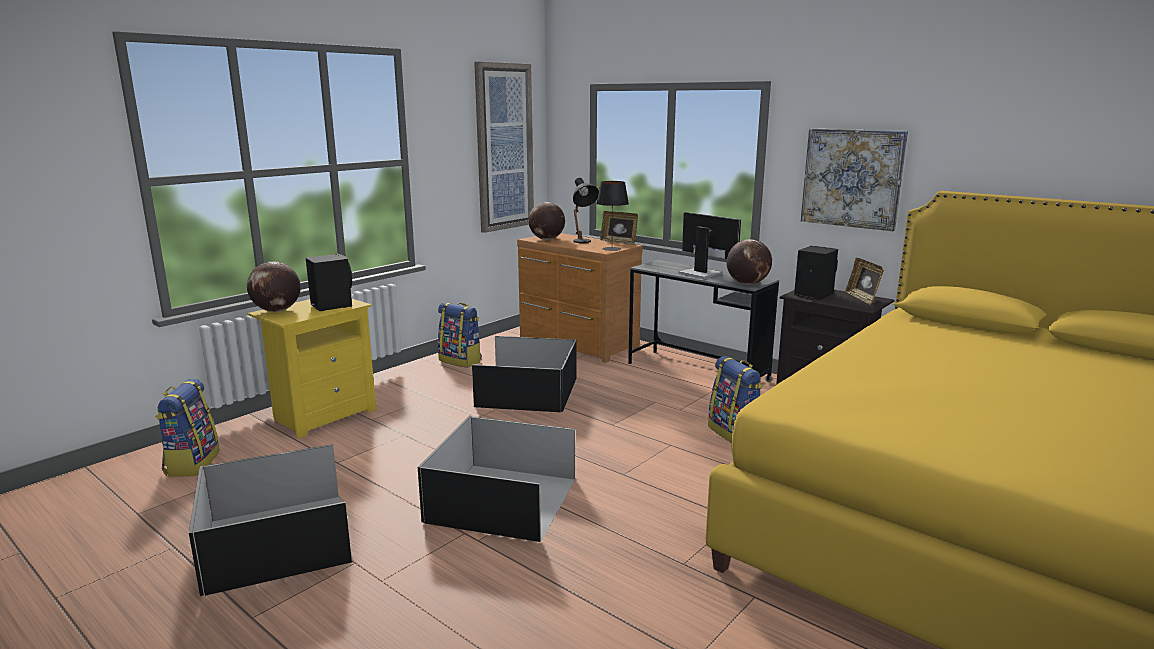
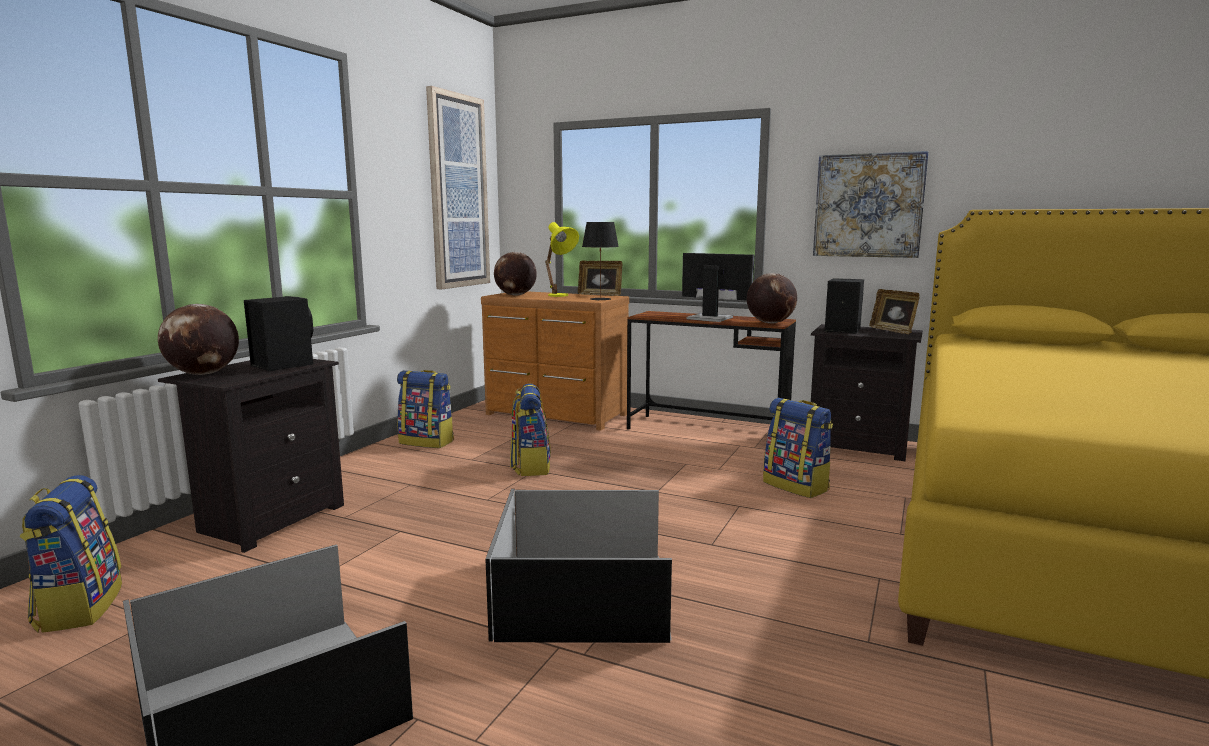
camera: 15 degrees left, 5 degrees down
(323, 415) = (269, 519): yellow nightstand -> black nightstand
(527, 391) = (530, 466): black storage box -> backpack
(583, 242) = (561, 296): black table lamp -> yellow table lamp
(697, 372) = (707, 431): grey desk -> brown desk

